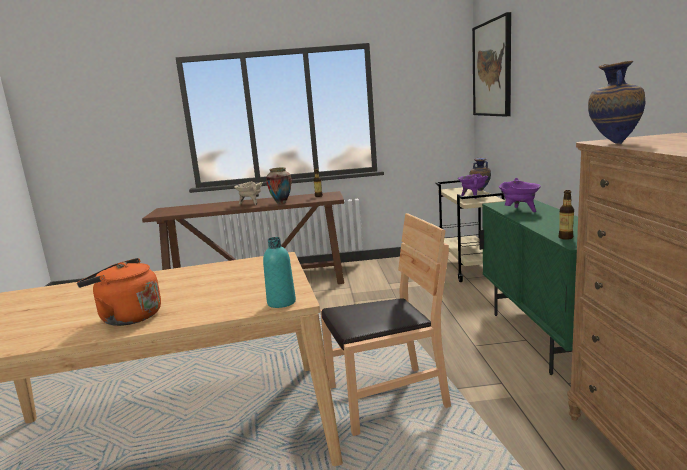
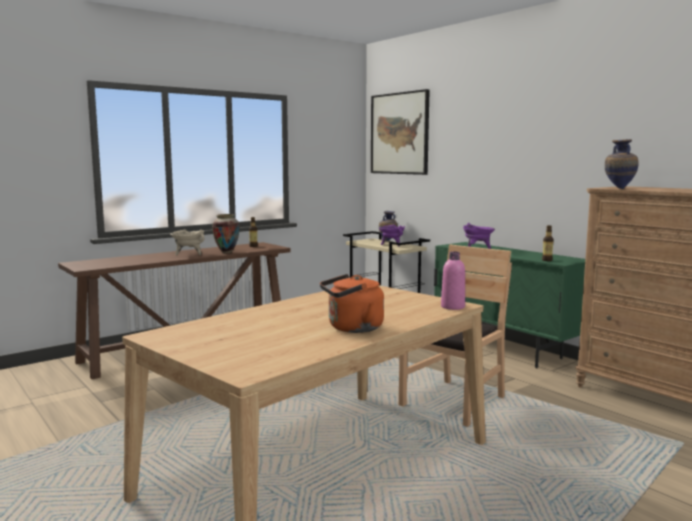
camera: 35 degrees left, 5 degrees down
(281, 302) = (452, 307): turquoise bottle -> pink bottle

